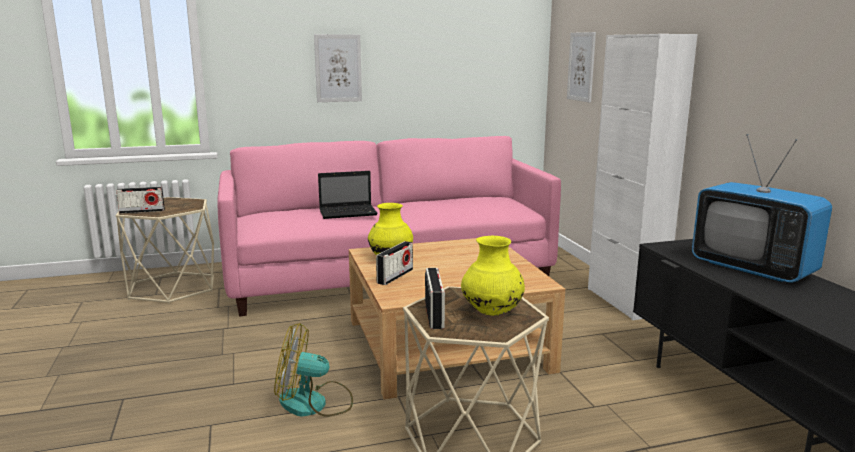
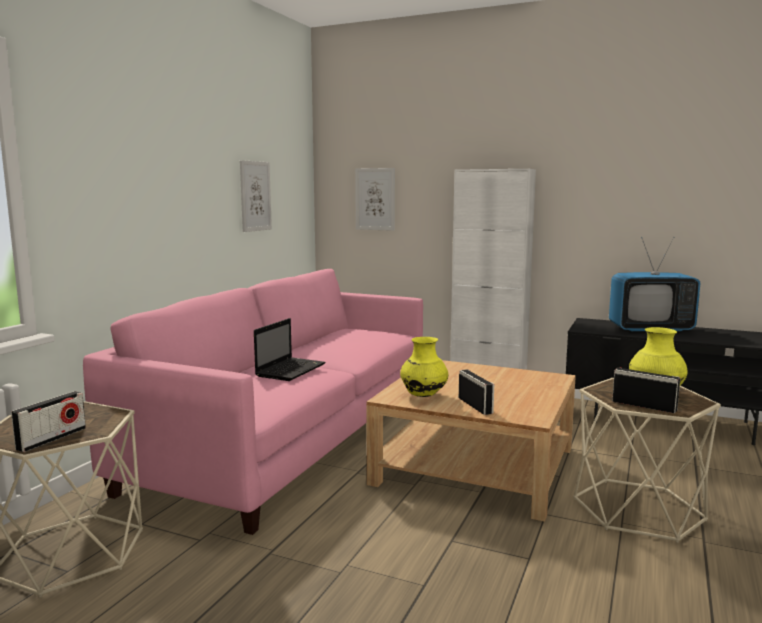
camera: 50 degrees left, 5 degrees down
(314, 403) = (518, 554): fan -> none
(338, 68) = (171, 205): picture -> picture (255, 196)

